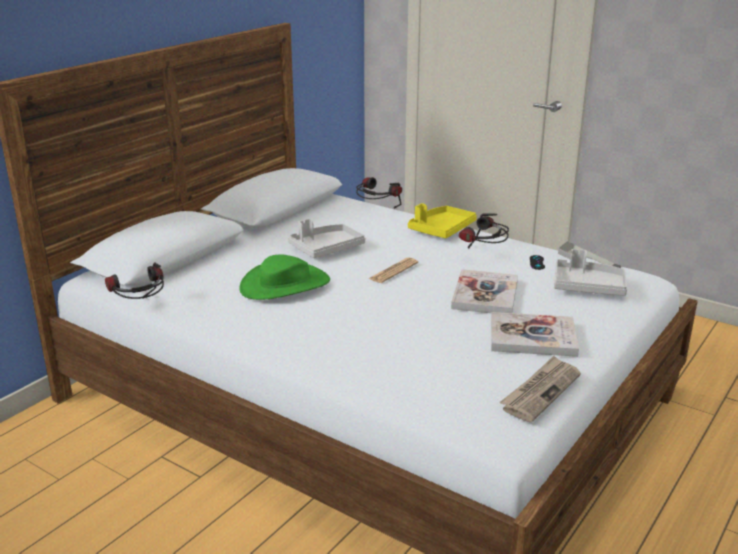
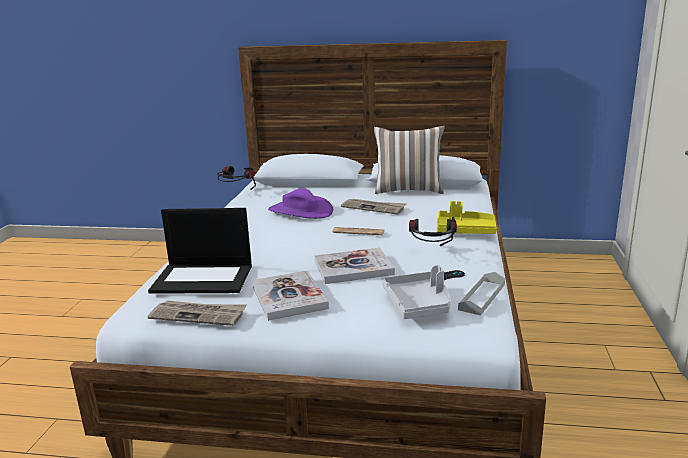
camera: 65 degrees right, 5 degrees down
(285, 285) = (300, 211): green hat -> purple hat
(292, 221) = (408, 190): none -> pillow
(326, 248) = (374, 208): grey tray -> newspaper
(376, 211) = (469, 206): headphones -> none
(451, 372) = (204, 278): none -> laptop

